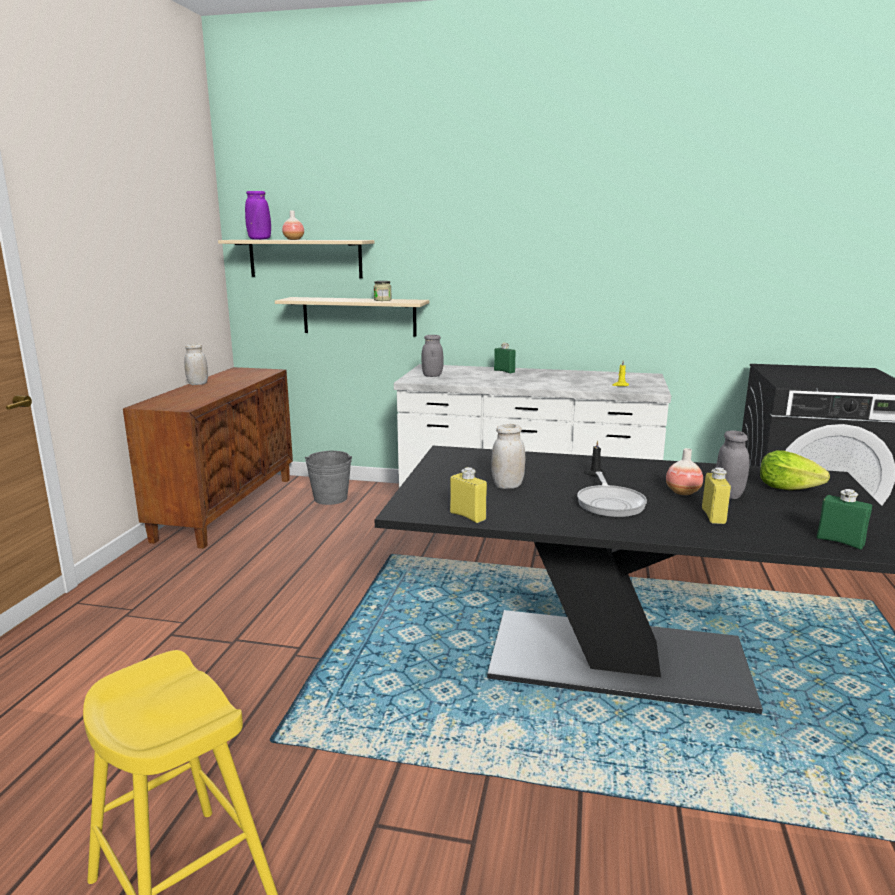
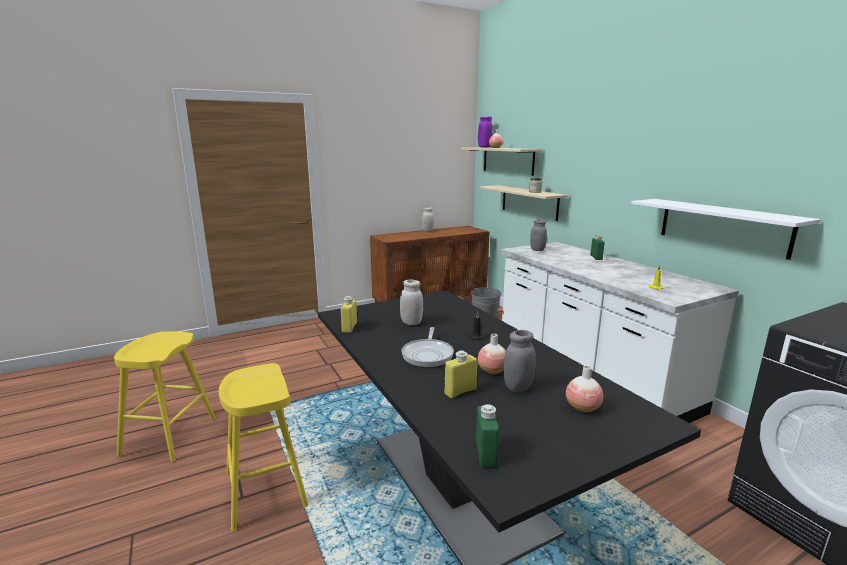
camera: 50 degrees right, 0 degrees up
(478, 811) = (265, 489): none -> yellow stool
(610, 504) = (428, 354): frying pan -> frying pan turned 45 degrees counterclockwise
(637, 314) = (722, 226): none -> white shelf
(787, 488) = (582, 407): lettuce -> vase

